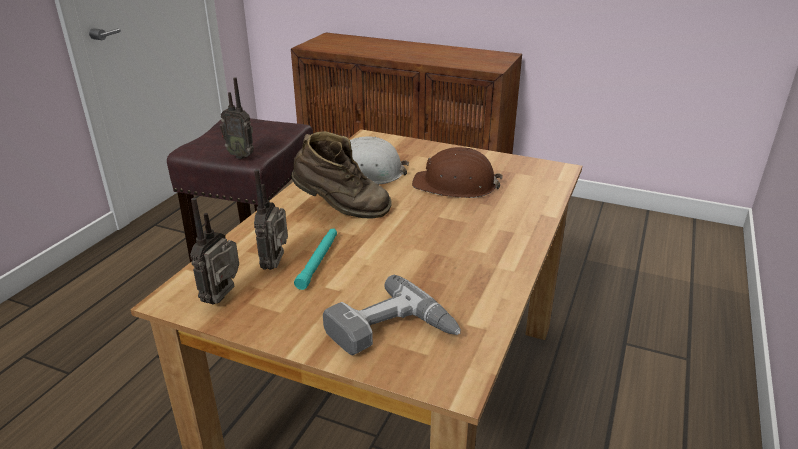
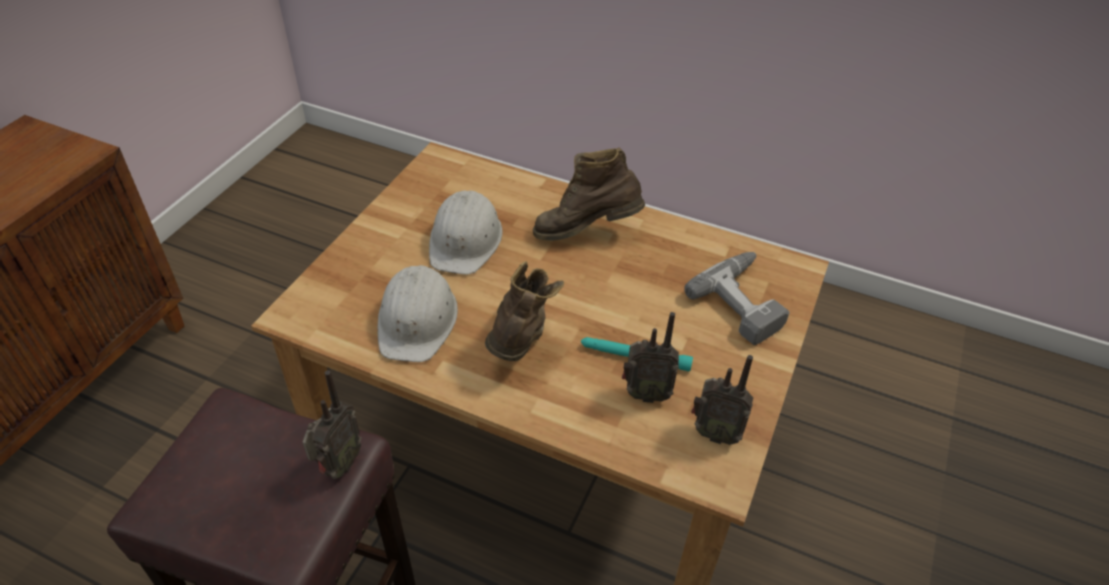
camera: 90 degrees left, 15 degrees up
(455, 185) = (465, 240): brown hard hat -> white hard hat
(482, 238) = (586, 232): none -> brown boot

